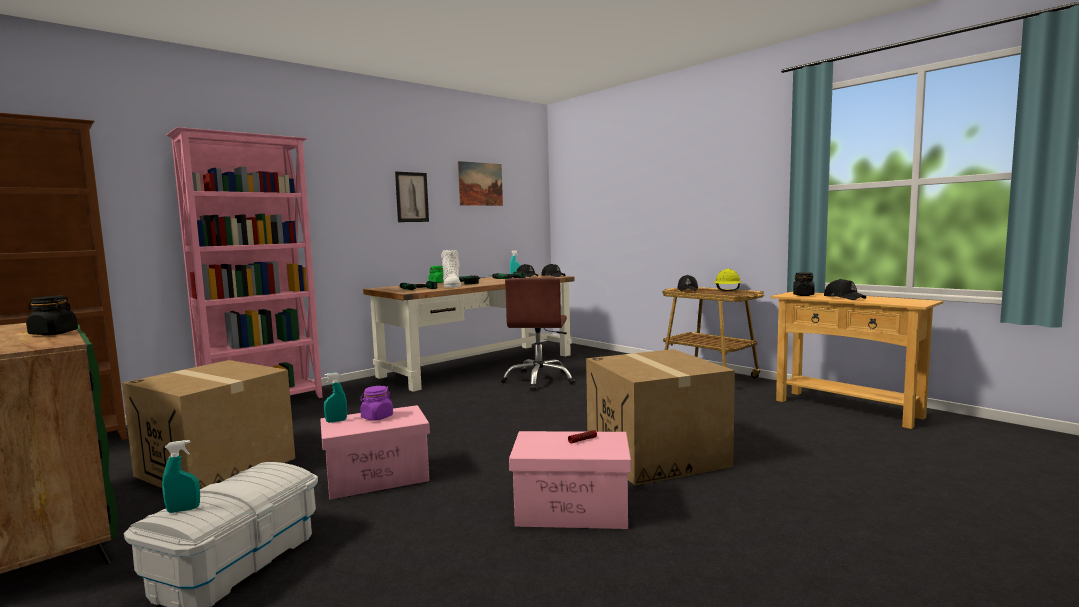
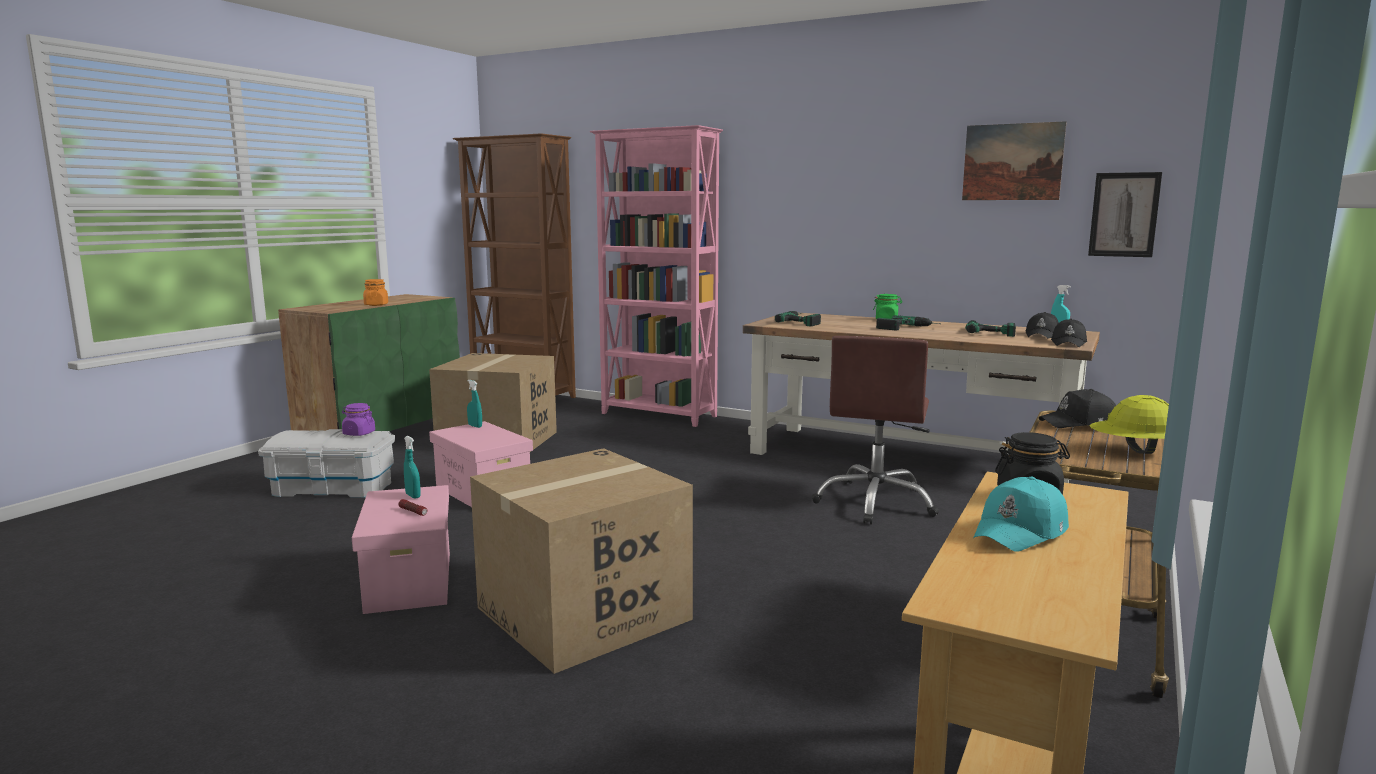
camera: 70 degrees right, 5 degrees up
(53, 333) = (376, 305): black jar -> orange jar
(183, 510) = (296, 432): turquoise spray bottle -> turquoise spray bottle (413, 496)
(377, 417) = (487, 434): purple jar -> purple jar (359, 433)
(412, 197) = (877, 189): picture -> picture (1124, 214)
(451, 286) = (848, 327): white boot -> none
(539, 380) = (876, 502): brown office chair -> brown office chair turned 60 degrees counterclockwise
(844, 297) = (1021, 532): black cap -> turquoise cap

